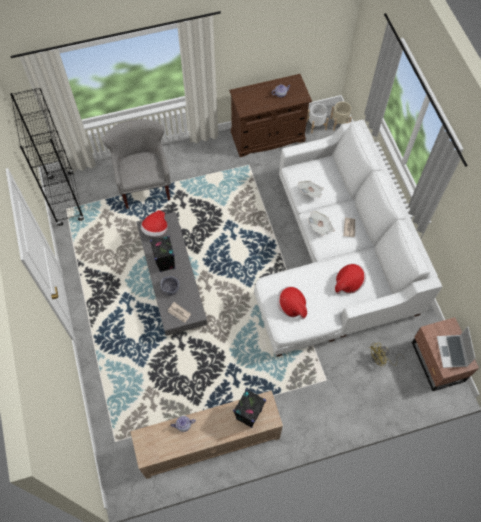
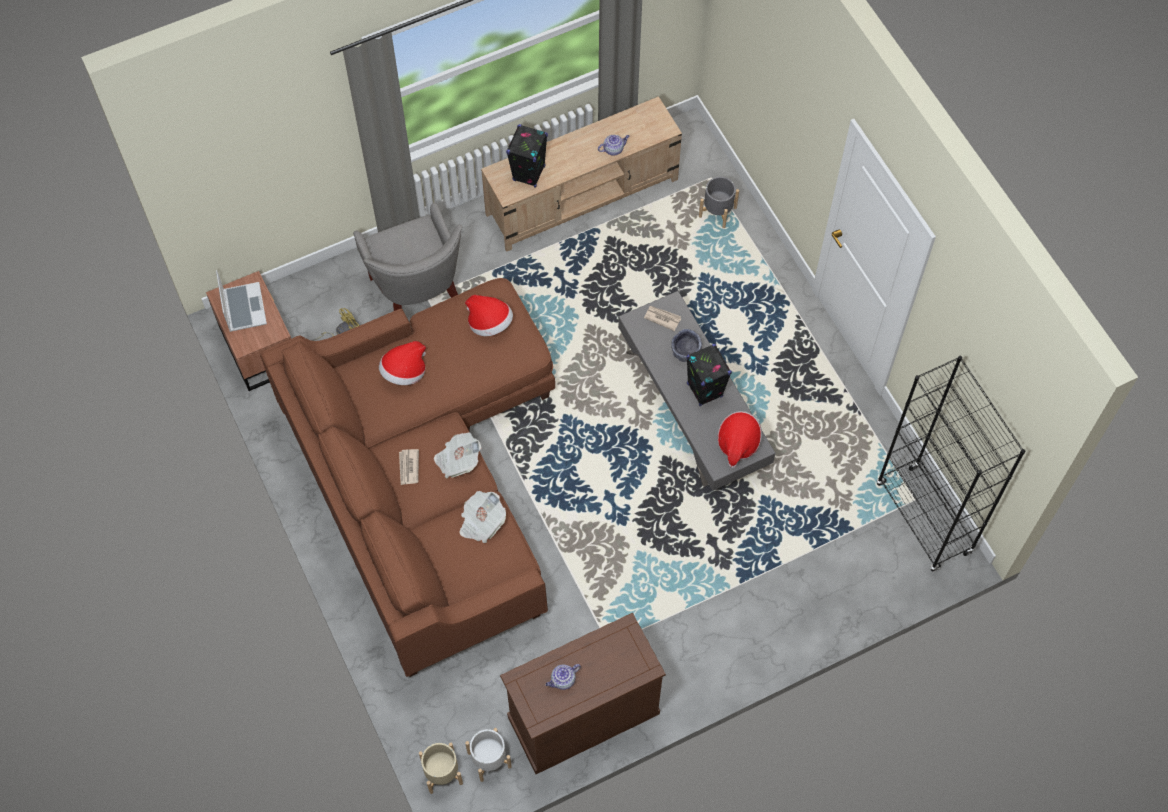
camera: 170 degrees right, 0 degrees up
(118, 412) = (717, 212): none -> grey planter
(145, 186) = (791, 567): grey armchair -> grey armchair (417, 296)
(335, 261) = (428, 481): white sofa -> brown sofa

